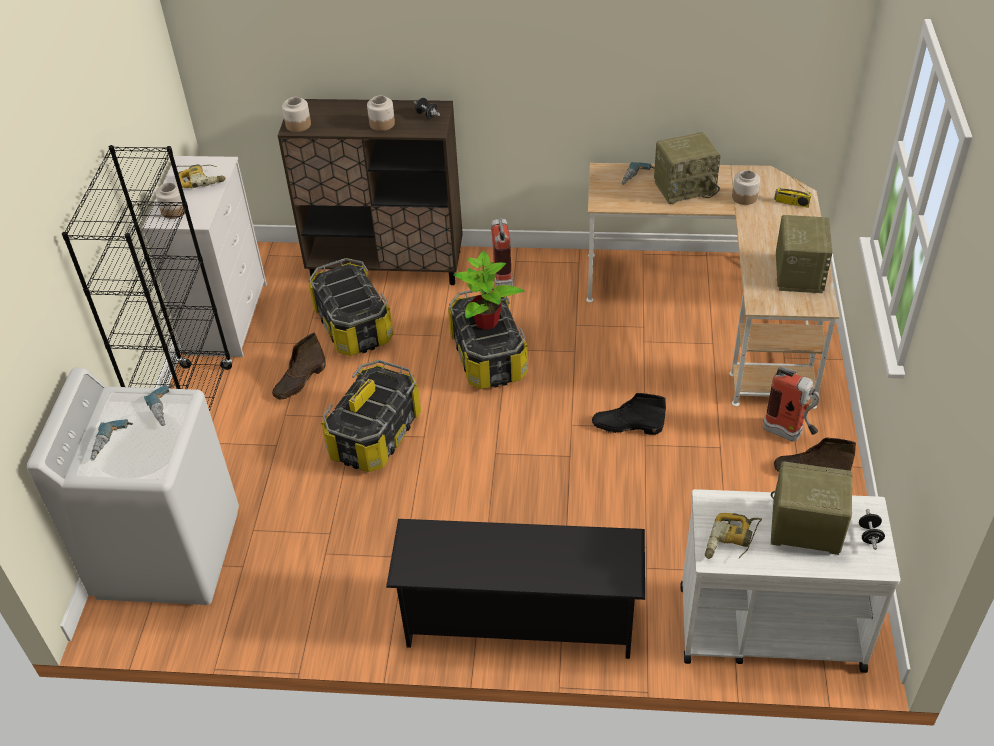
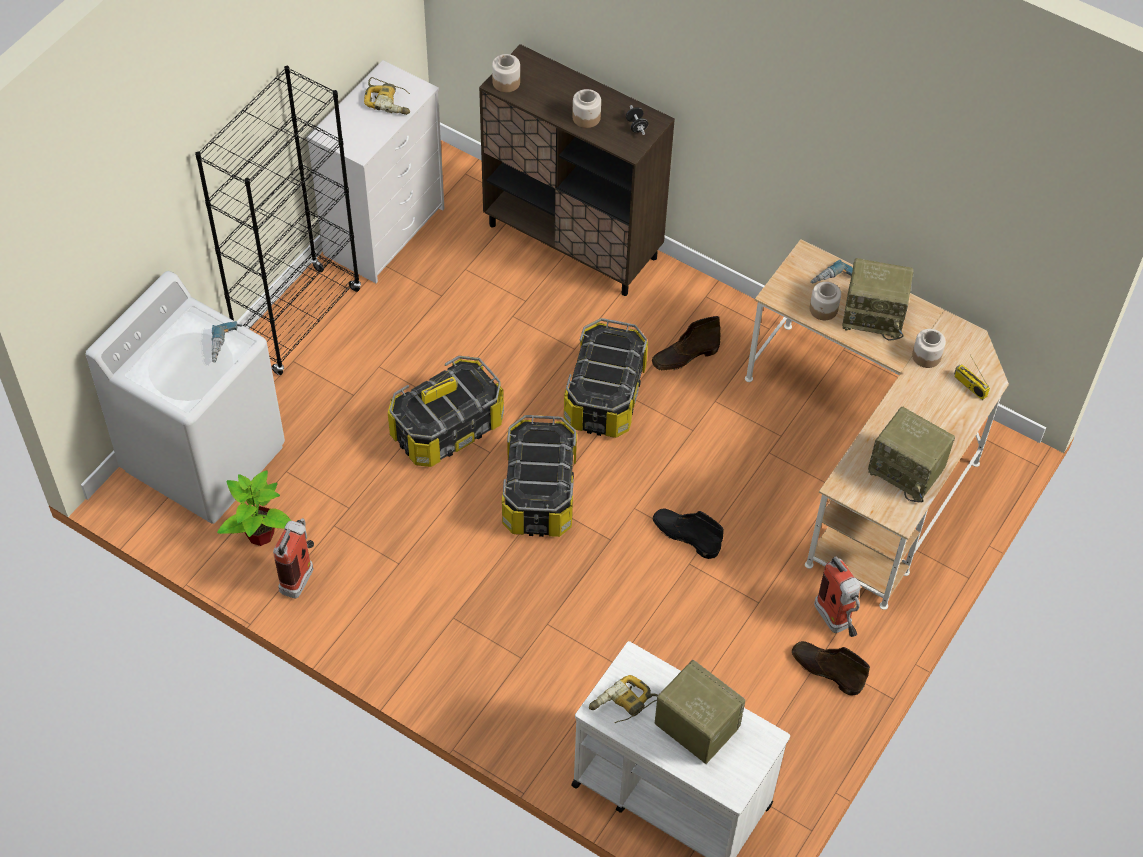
camera: 25 degrees right, 10 degrees up
(112, 444) = (166, 359): power drill -> none
(174, 211) = (345, 129): jar -> jar (823, 309)
(299, 381) = (412, 336): brown boot -> brown boot (684, 356)
(353, 326) = (497, 297): storage box -> storage box (538, 493)
(487, 322) = (607, 364): potted plant -> potted plant (260, 535)
(502, 276) = (679, 308): fire extinguisher -> fire extinguisher (300, 574)
(519, 619) = (459, 672): black shoe rack -> none
(798, 273) = (907, 471): radio -> radio turned 90 degrees clockwise
(869, 535) = (747, 761): black dumbbell -> none

